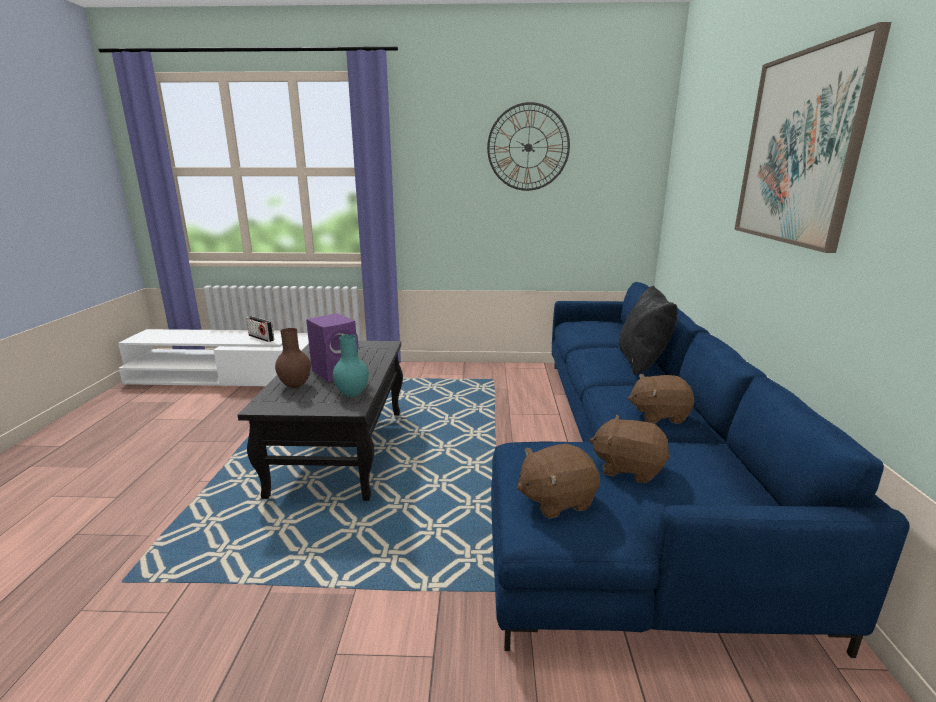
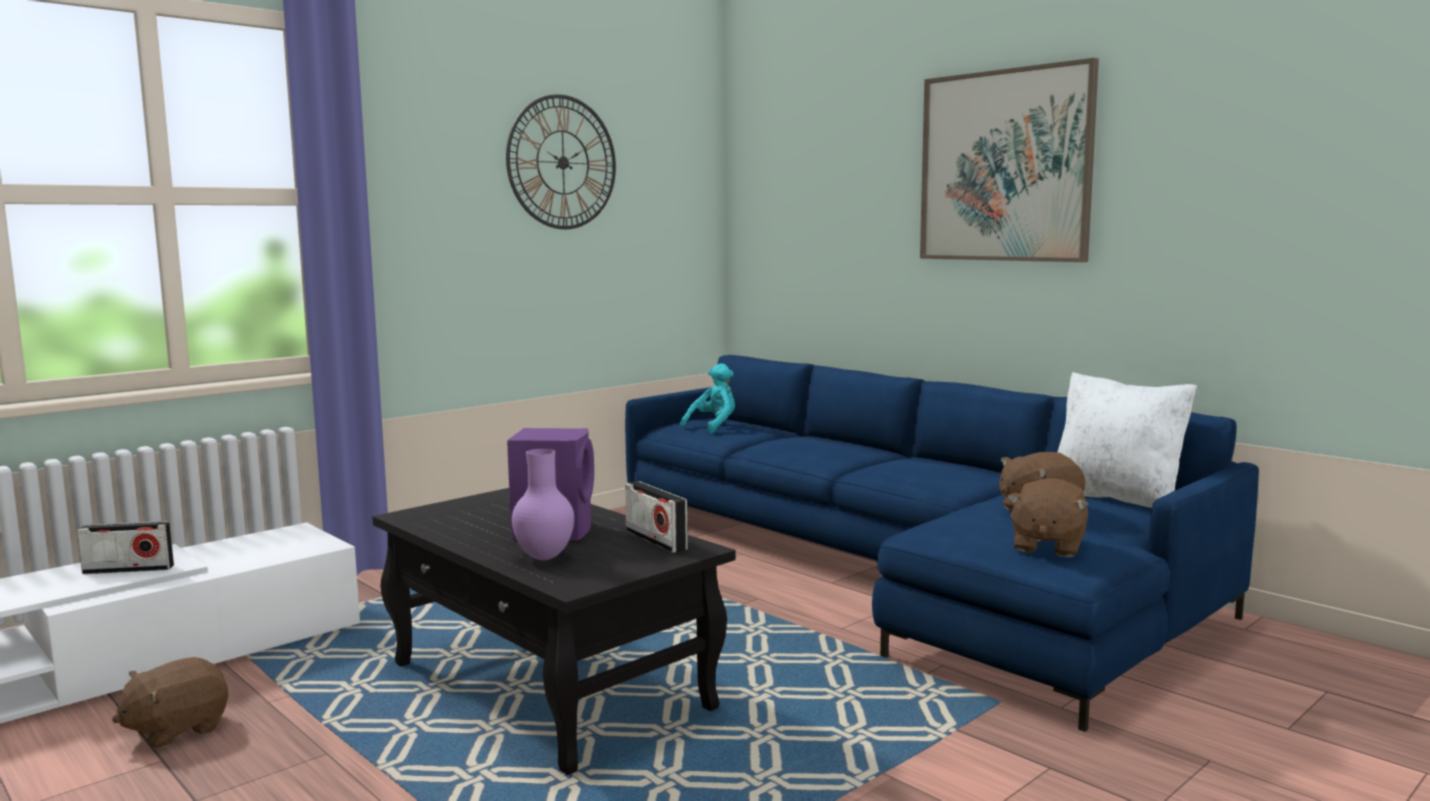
camera: 45 degrees left, 10 degrees down
(295, 385) = (543, 557): brown vase -> purple vase
(352, 395) = (656, 540): turquoise vase -> radio
(595, 328) = (713, 426): none -> turquoise plush toy
(642, 362) = (842, 442): black pillow -> none
(658, 415) = (963, 474): brown plush toy -> brown plush toy (176, 730)
(738, 485) = (1116, 498): none -> white pillow

